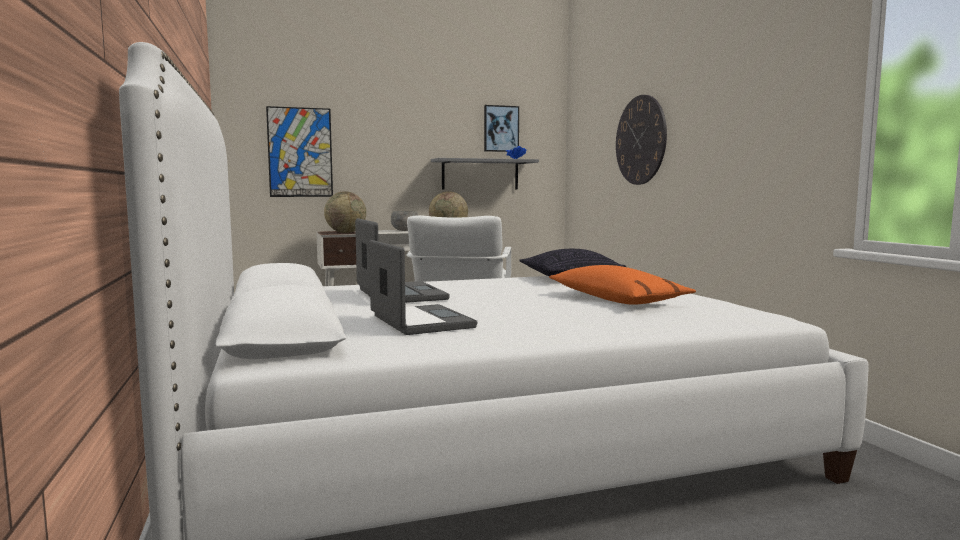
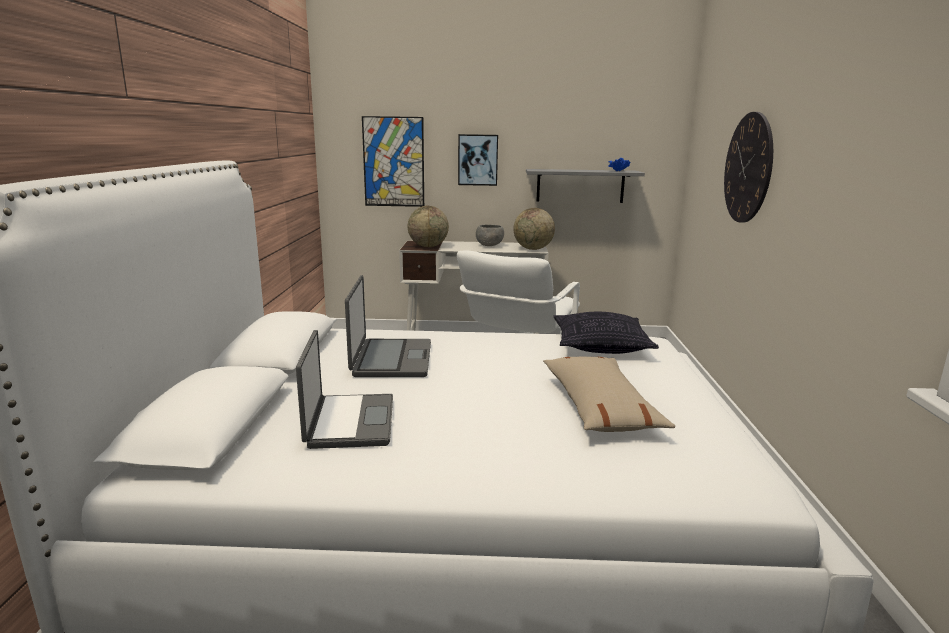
camera: 20 degrees right, 10 degrees up
(501, 128) = (608, 134): picture -> picture (478, 160)
(616, 300) = (599, 407): orange pillow -> beige pillow

